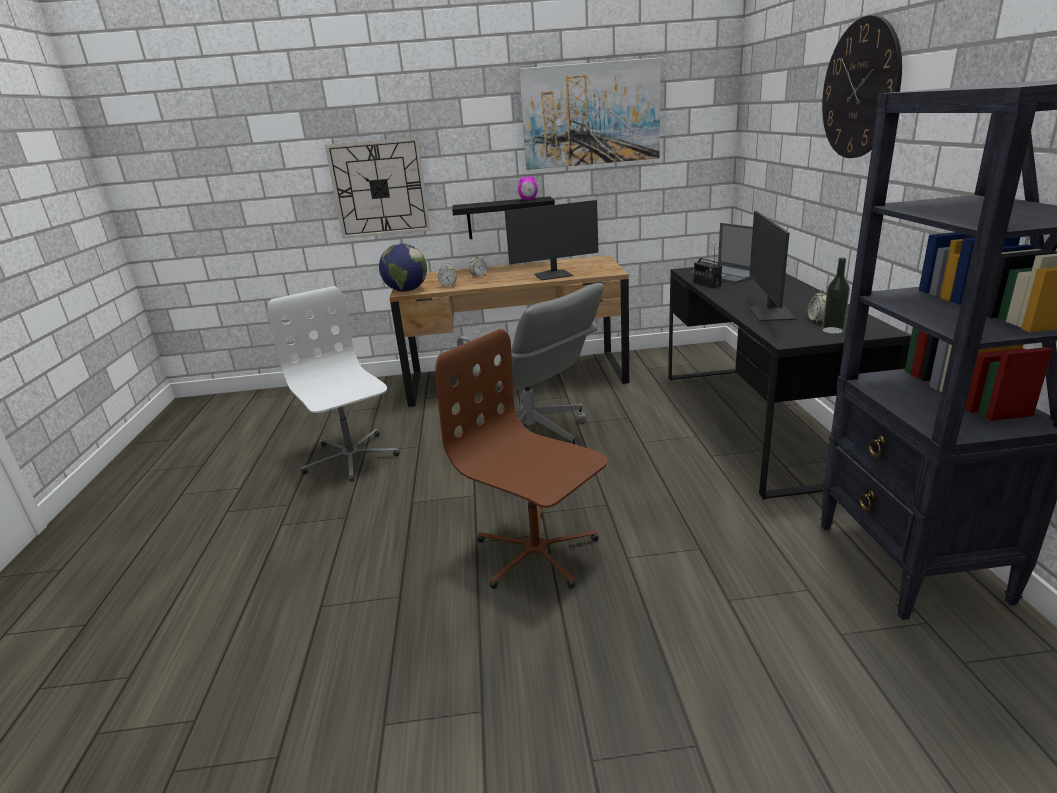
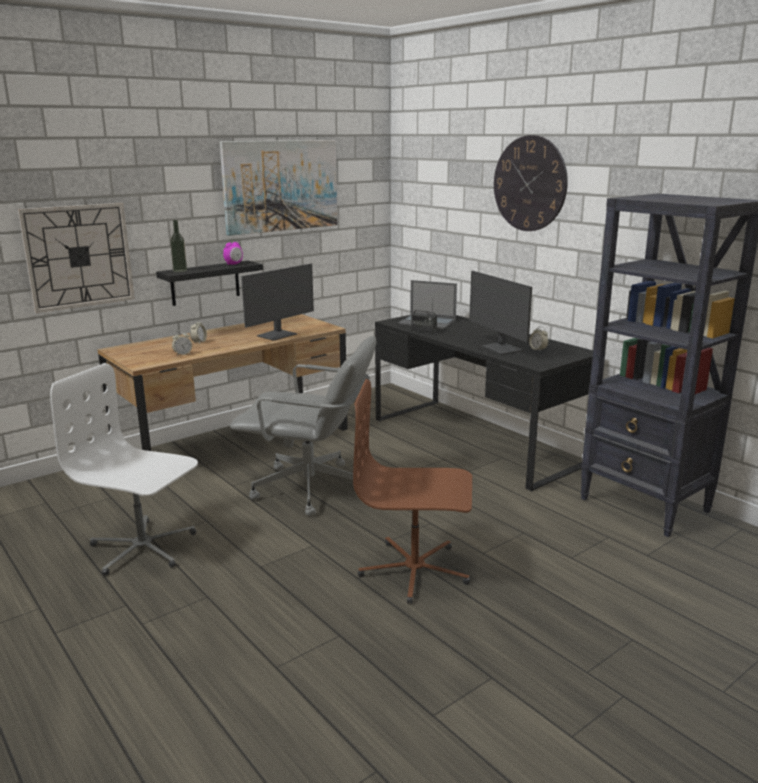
camera: 35 degrees left, 5 degrees down
(406, 290) = (141, 363): globe -> none
(832, 330) = (555, 355): bottle -> bottle (180, 270)

